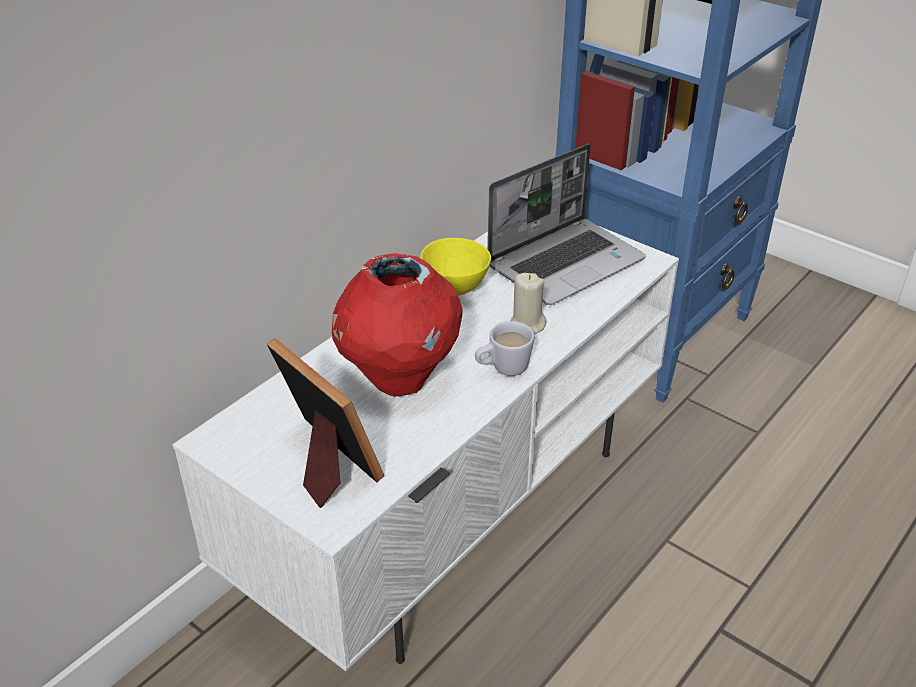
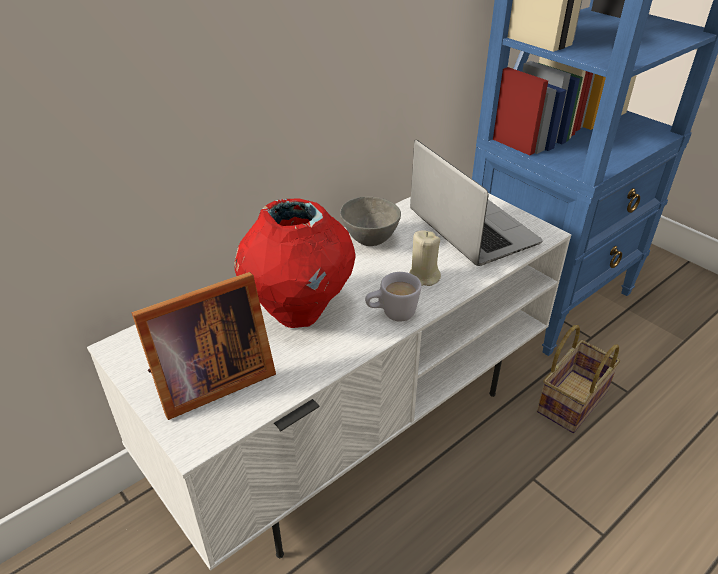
camera: 10 degrees right, 0 degrees up
(325, 463) = (208, 381): picture frame -> picture frame turned 90 degrees clockwise
(455, 288) = (369, 240): yellow bowl -> grey bowl
(566, 262) = (470, 228): laptop -> laptop turned 90 degrees counterclockwise
(697, 448) = (572, 399): none -> basket

